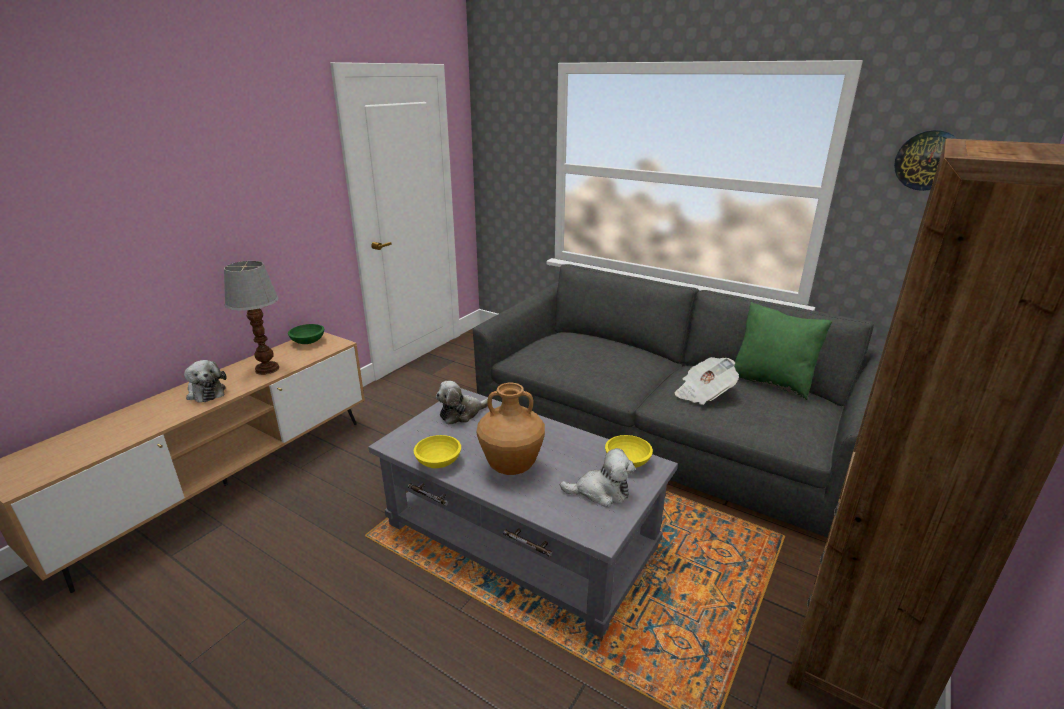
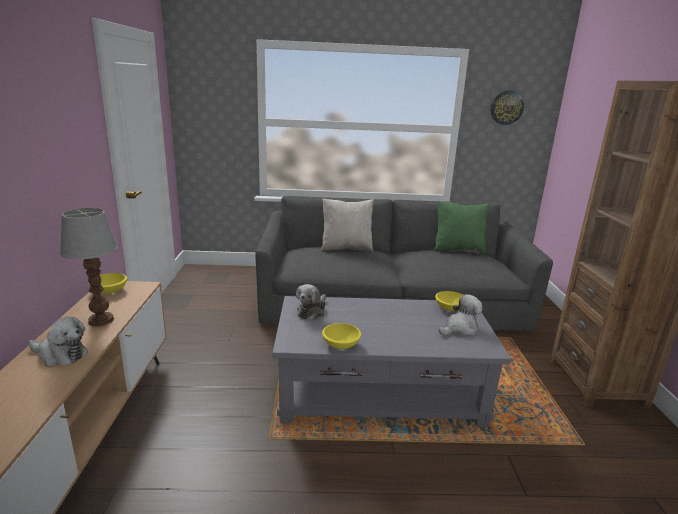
camera: 35 degrees left, 5 degrees down
(308, 342) = (109, 291): green bowl -> yellow bowl
(512, 467) = (392, 332): brown vase -> none
(611, 344) = (346, 248): none -> beige pillow
(703, 394) = (434, 264): newspaper -> none

